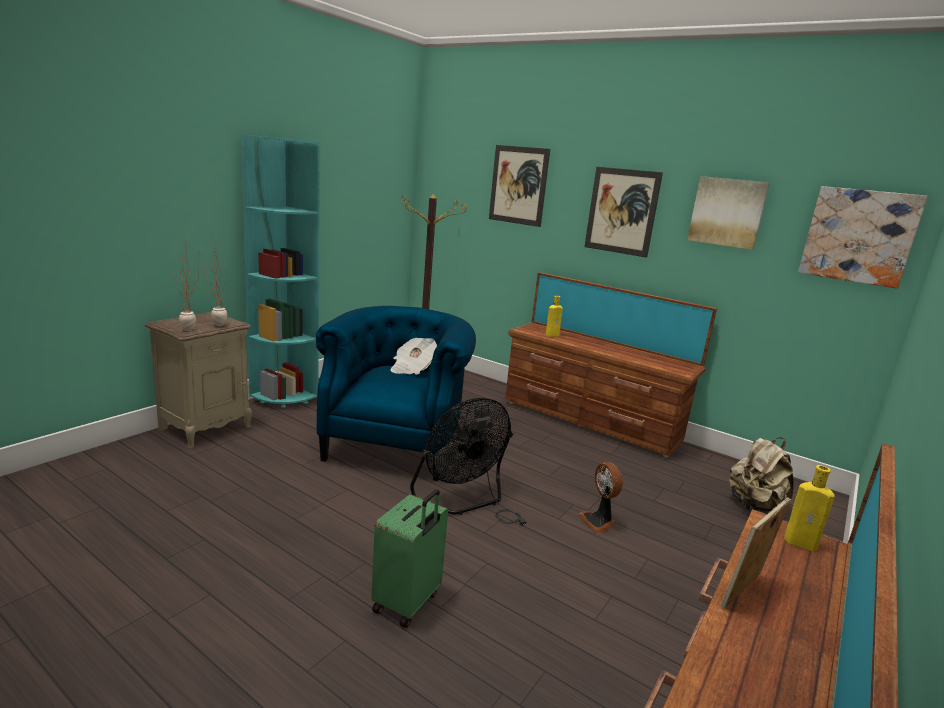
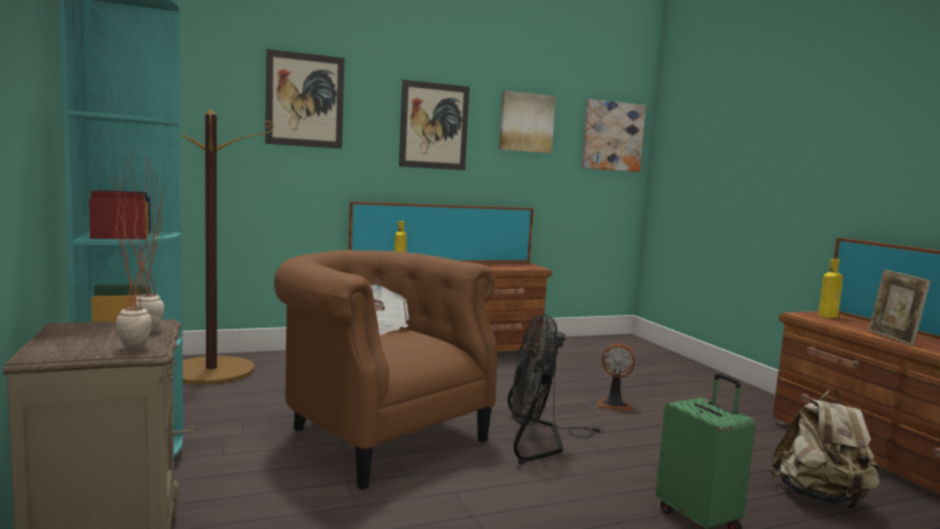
camera: 55 degrees left, 10 degrees down
(397, 443) = (377, 435): blue armchair -> brown armchair
(754, 506) = (626, 357): beige backpack -> beige backpack (820, 498)

